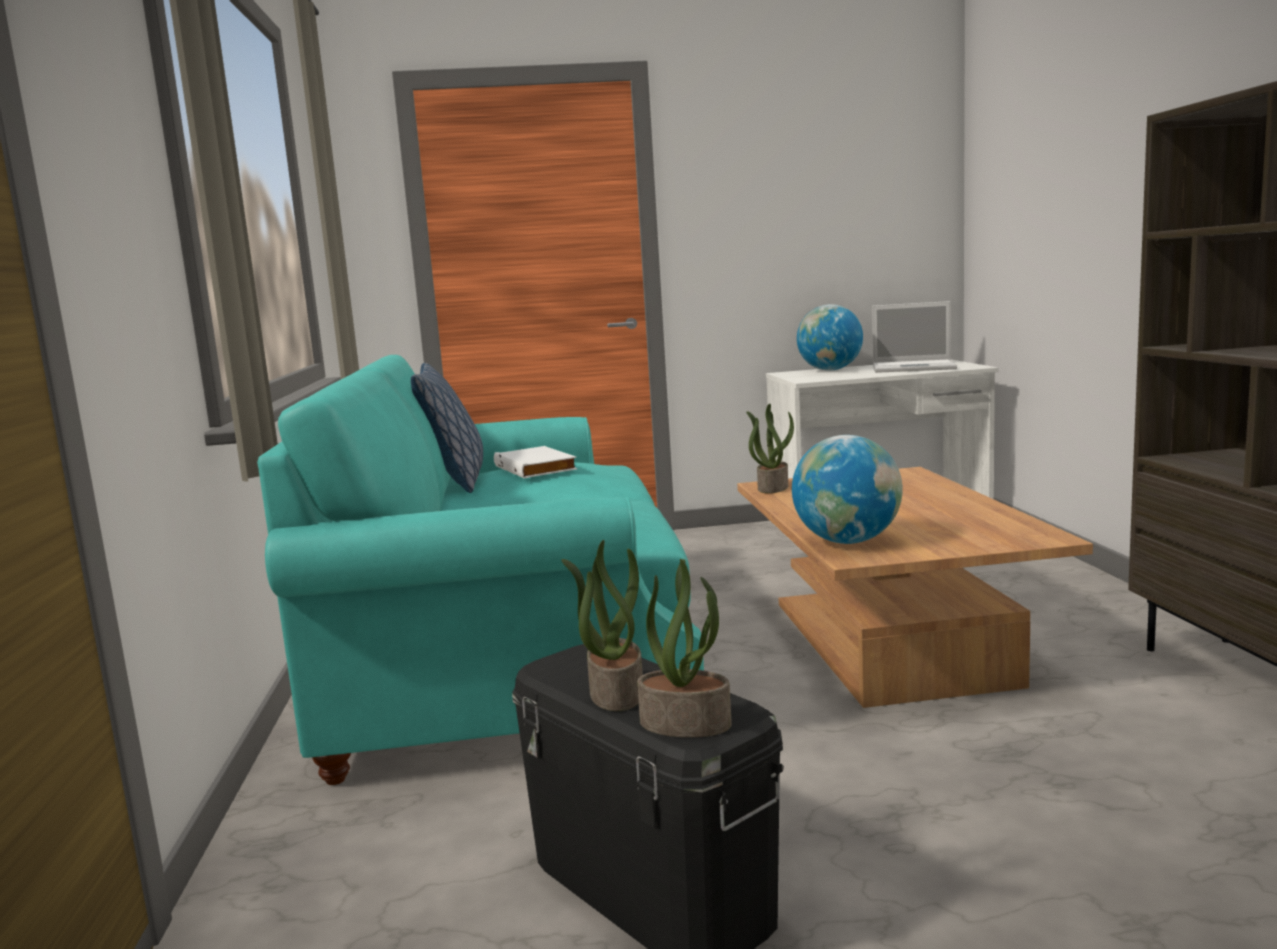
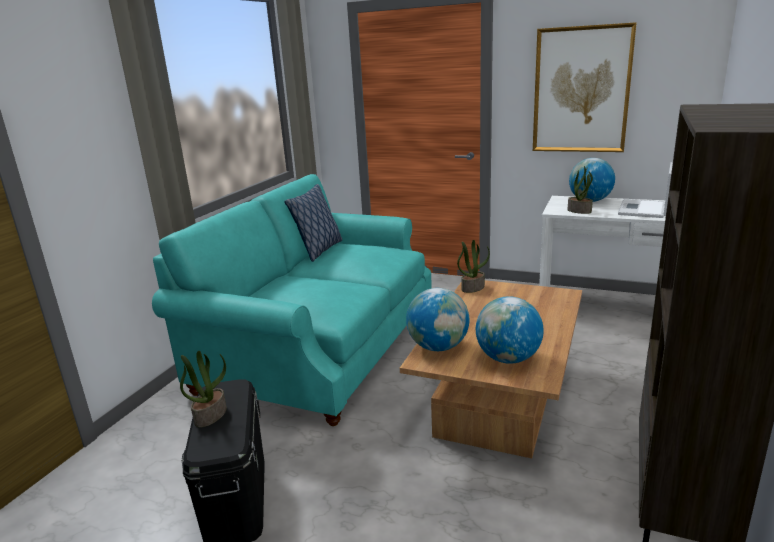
camera: 30 degrees right, 10 degrees up
(537, 467) = (356, 251): white book -> none
(687, 723) = (207, 444): potted plant -> potted plant (580, 211)
(789, 211) = (581, 90): none -> picture
(915, 367) = (643, 209): laptop -> laptop turned 75 degrees clockwise
(965, 531) = (508, 359): none -> globe

